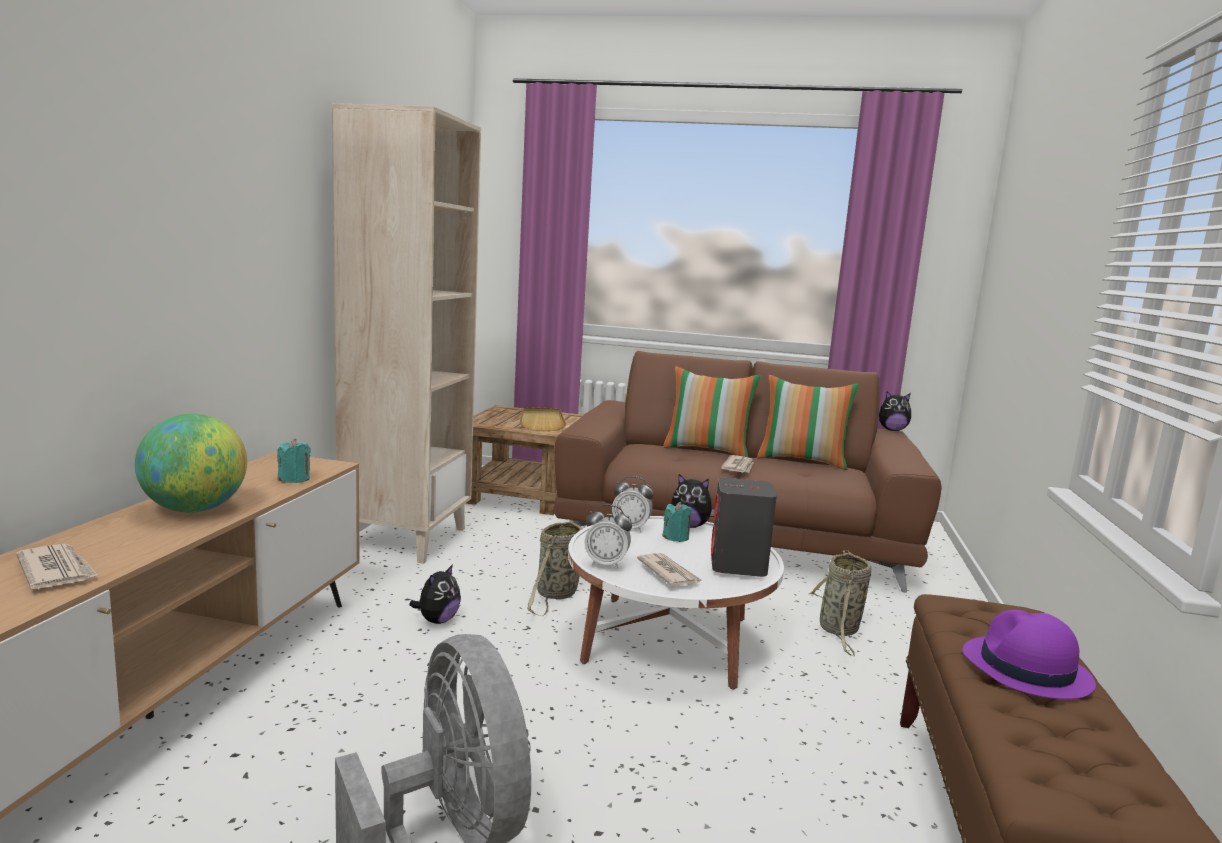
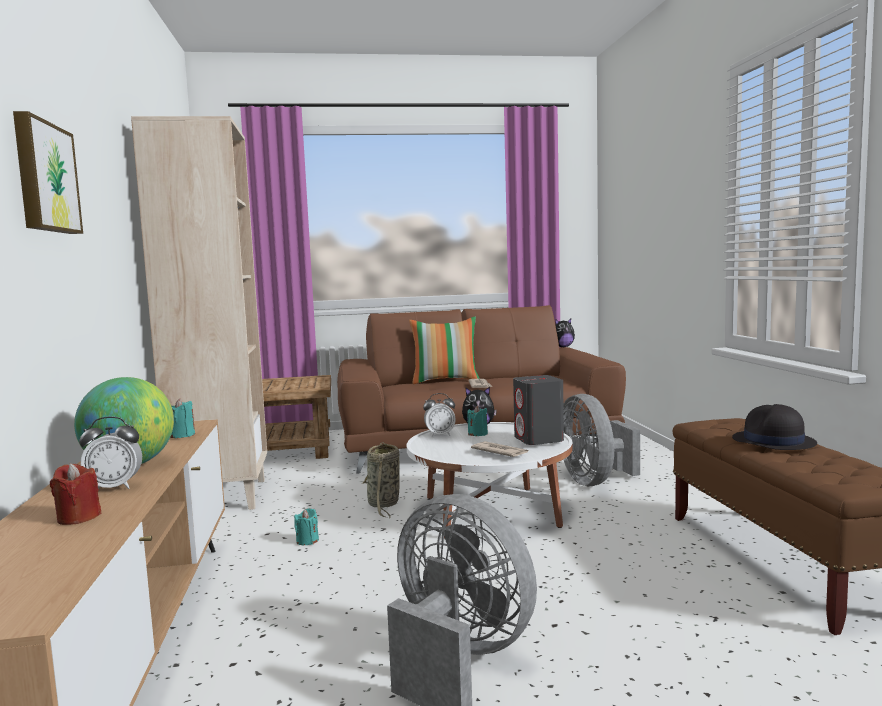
camera: 20 degrees left, 5 degrees down
(57, 570) = (78, 517): newspaper -> red candle
(147, 184) = (44, 178): none -> picture
(437, 620) = (307, 541): plush toy -> turquoise candle
(542, 422) = (300, 383): beige tray -> none
(606, 563) = (451, 455): alarm clock -> alarm clock (115, 487)
(802, 460) = (516, 376): pillow -> none
(839, 631) = (594, 481): basket -> grey fan
(1025, 669) = (773, 442): purple hat -> black hat

